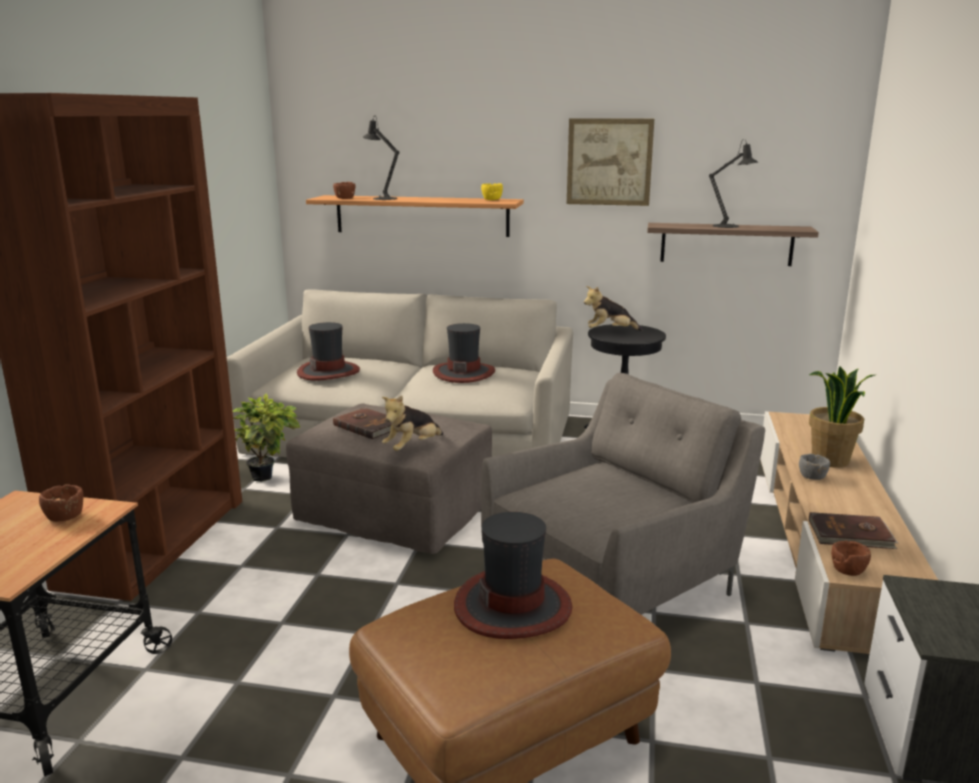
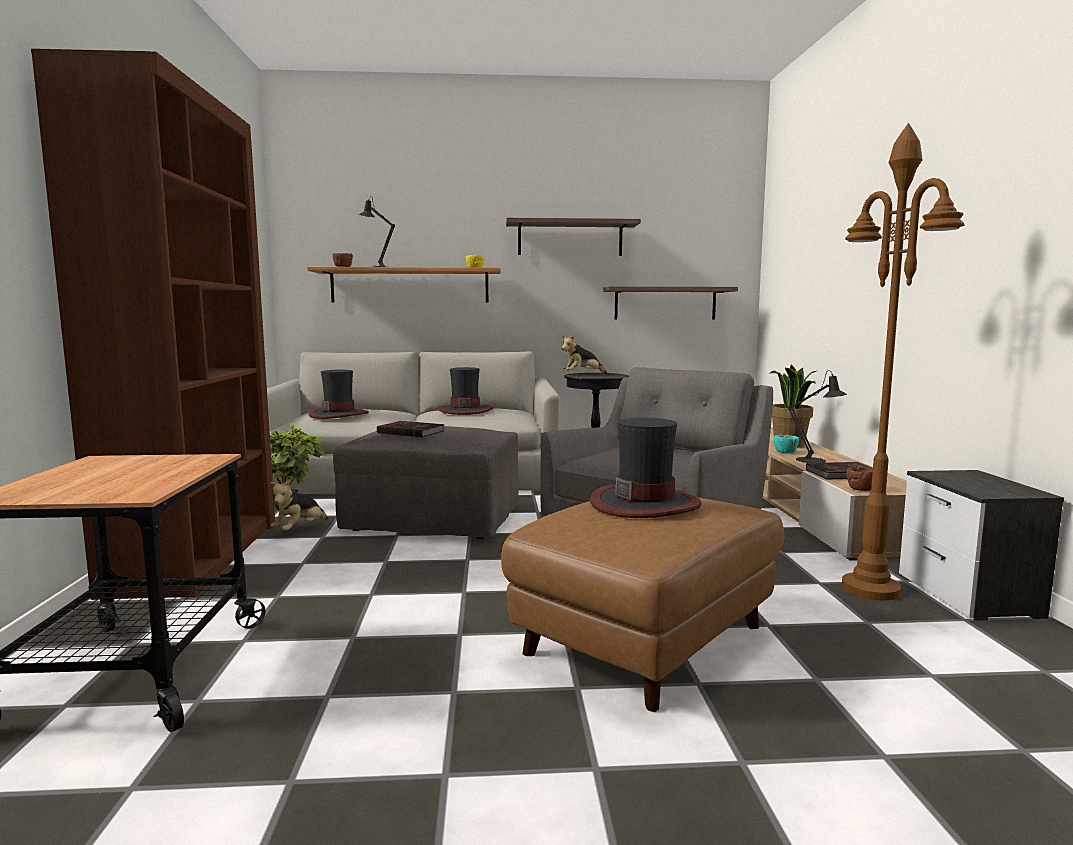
camera: 15 degrees left, 10 degrees down
(65, 517) = (167, 463): brown bowl -> none
(412, 447) = (463, 440): plush toy -> plush toy (299, 529)
(609, 162) = (570, 238): picture -> shelf
(729, 226) = (669, 286): black table lamp -> black table lamp (815, 460)
(812, 477) = (785, 452): grey bowl -> turquoise bowl
(812, 704) = (871, 589): none -> brown floor lamp

